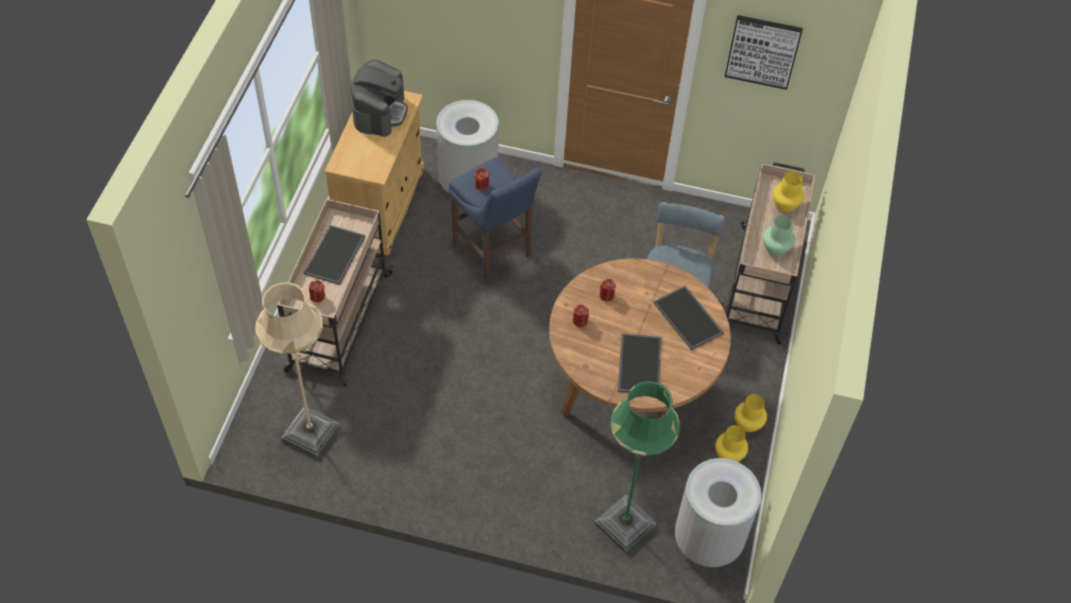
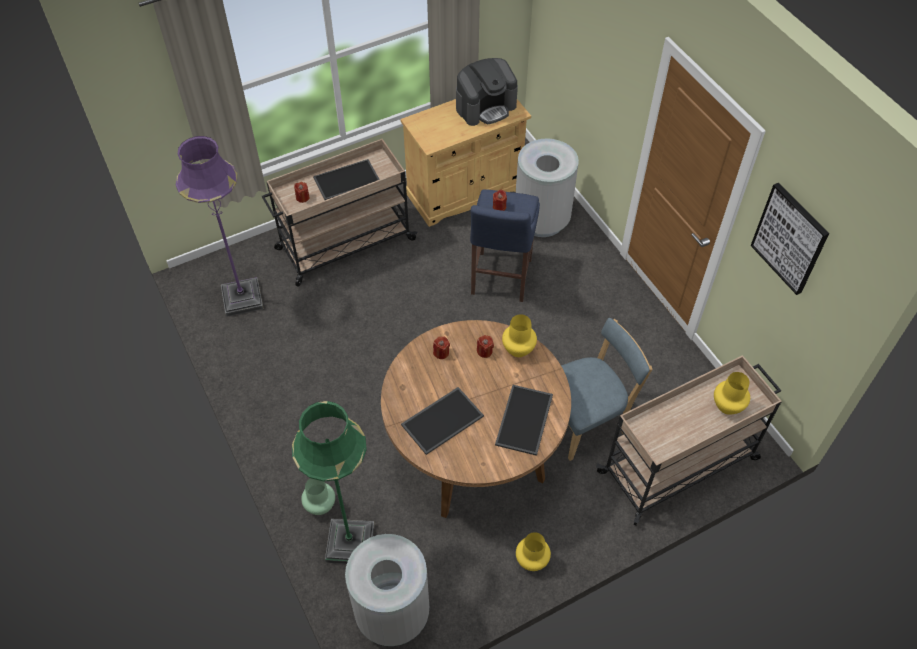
camera: 50 degrees right, 0 degrees up
(311, 433) = (242, 298): beige floor lamp -> purple floor lamp
(729, 455) = (488, 569): yellow vase -> yellow vase (518, 349)
(776, 249) = (673, 432): green vase -> green vase (320, 506)

